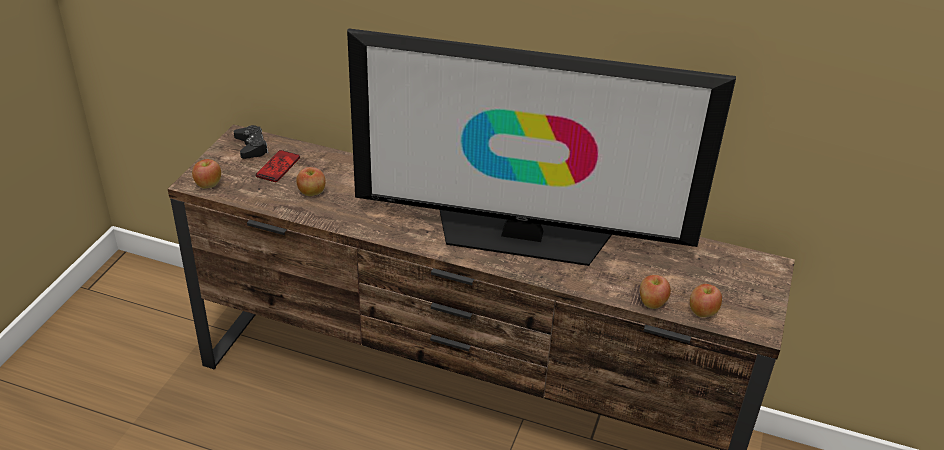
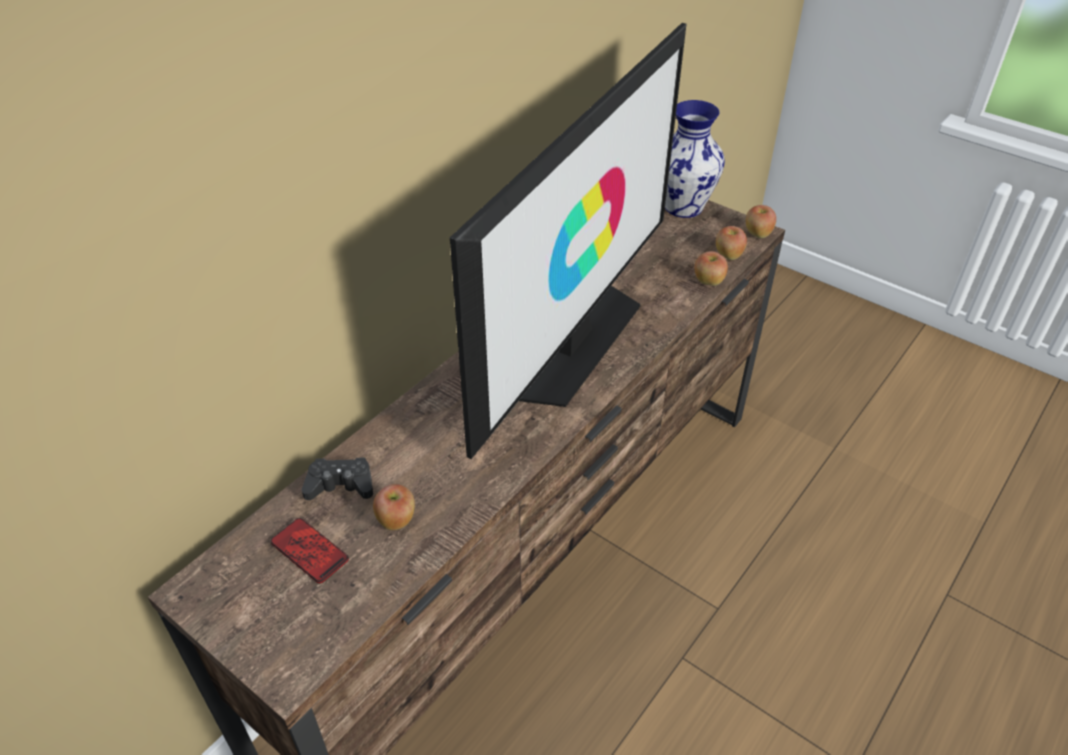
camera: 70 degrees left, 5 degrees up
(208, 185) = (308, 653): apple -> apple (757, 234)
(251, 147) = (234, 578): black game controller -> black game controller (340, 485)
(762, 273) = (684, 206): none -> vase

